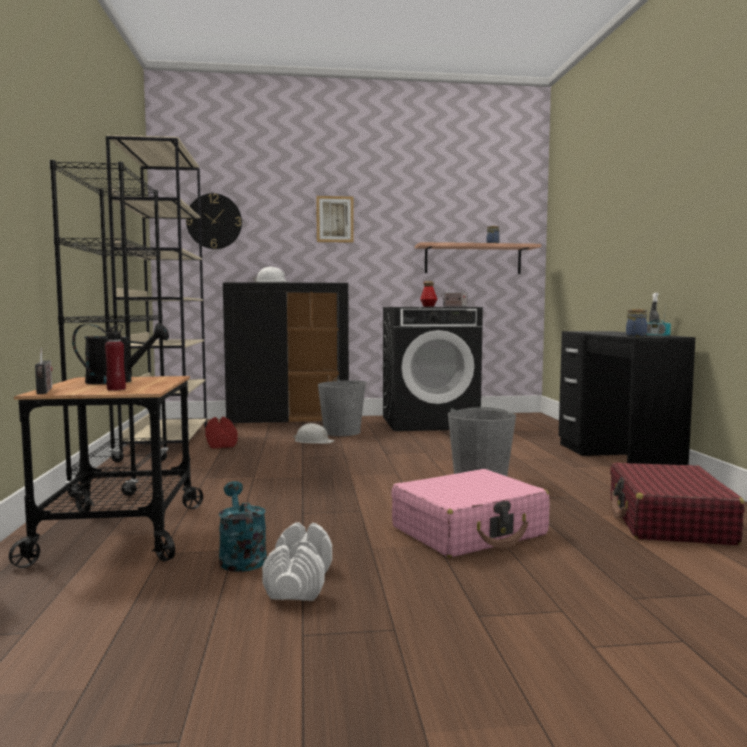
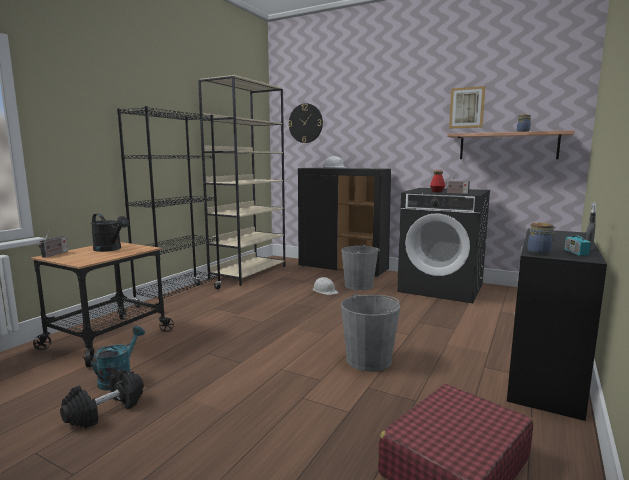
camera: 35 degrees right, 5 degrees up
(116, 389) = (81, 258): red bottle -> none
(221, 444) = (270, 282): red dumbbell -> none
(298, 582) = (105, 410): white dumbbell -> black dumbbell
(334, 219) = (387, 116): picture -> picture (467, 108)
(469, 531) = (269, 408): pink suitcase -> none

